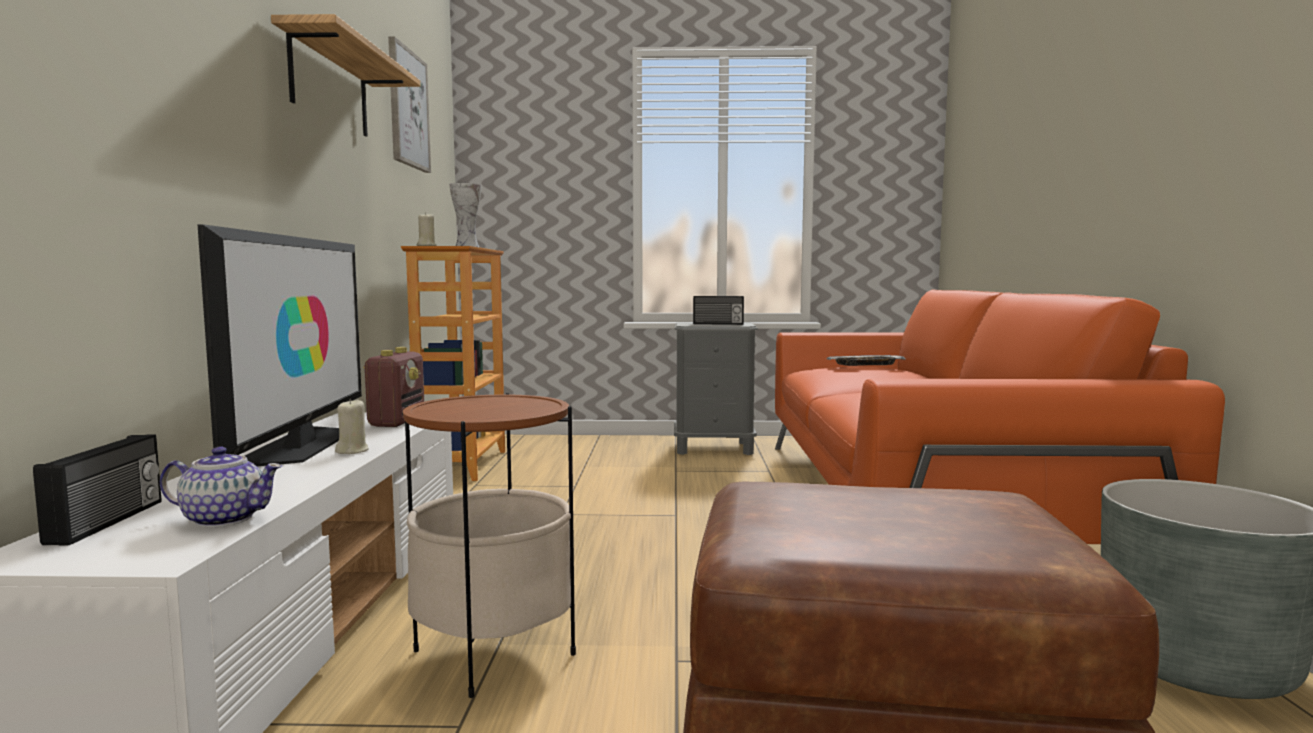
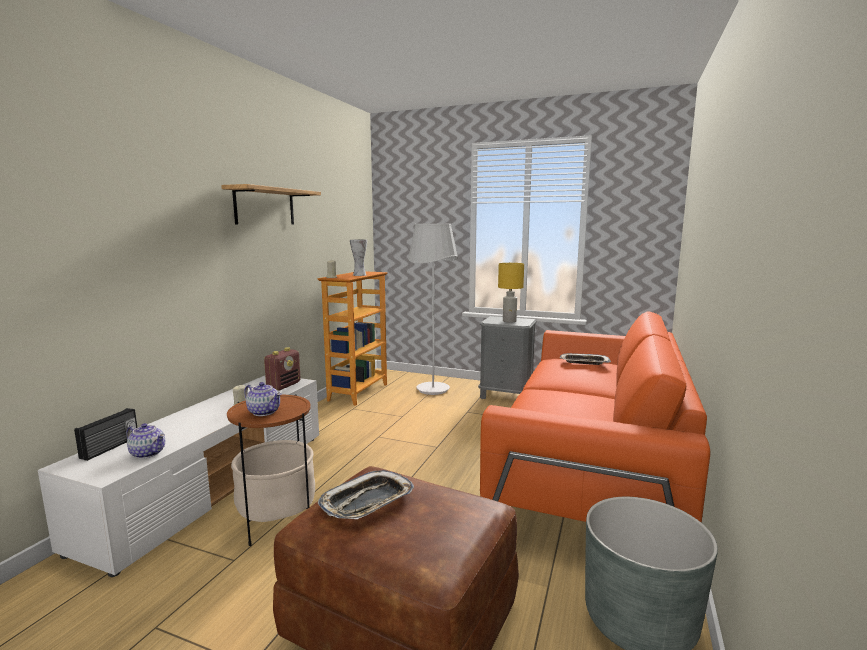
camera: 20 degrees right, 5 degrees up
(300, 446) = (225, 401): television -> none
(407, 109) = (329, 198): picture -> none
(485, 411) = (264, 412): none -> teapot
(591, 451) = (432, 389): none -> white floor lamp
(718, 324) = (509, 321): radio -> yellow table lamp
(818, 511) = (367, 502): none -> tray

